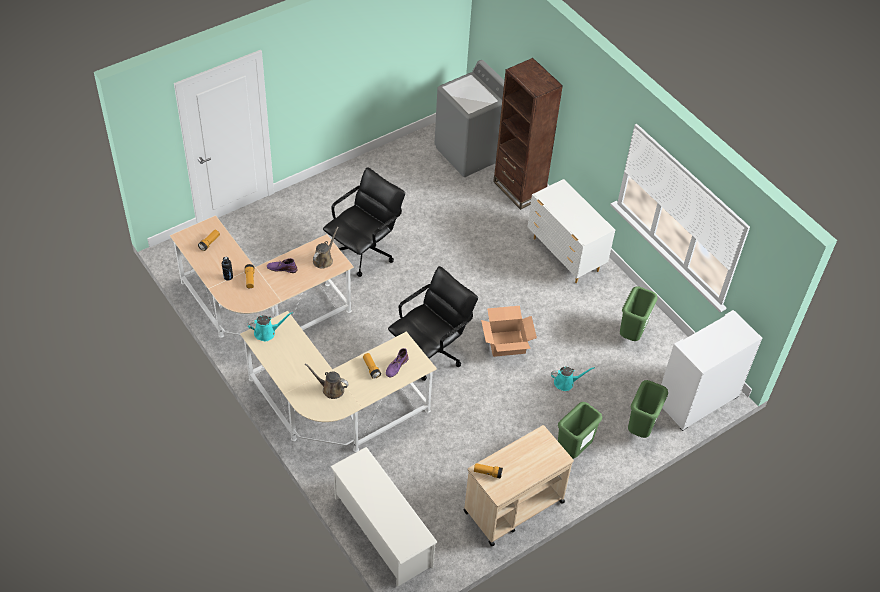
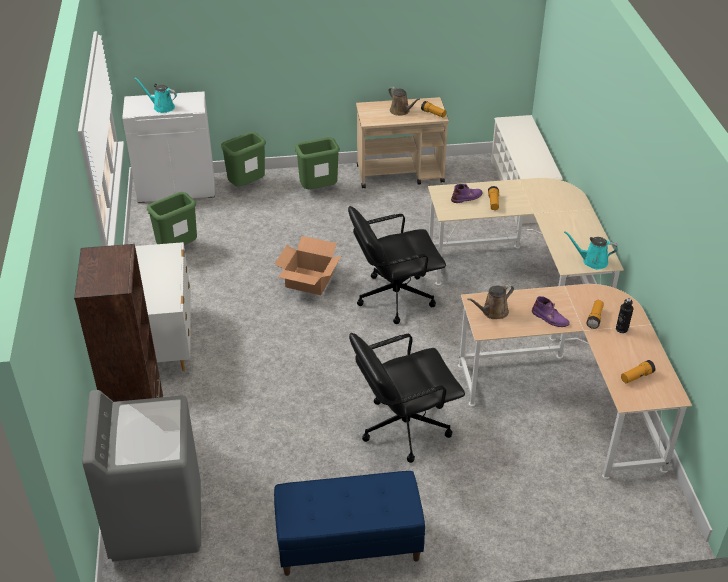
camera: 150 degrees left, 10 degrees down
(331, 389) = (543, 199): brown watering can -> brown watering can (401, 111)
(358, 176) = (348, 544): none -> blue bench
(566, 382) = (280, 234): turquoise watering can -> turquoise watering can (162, 107)

